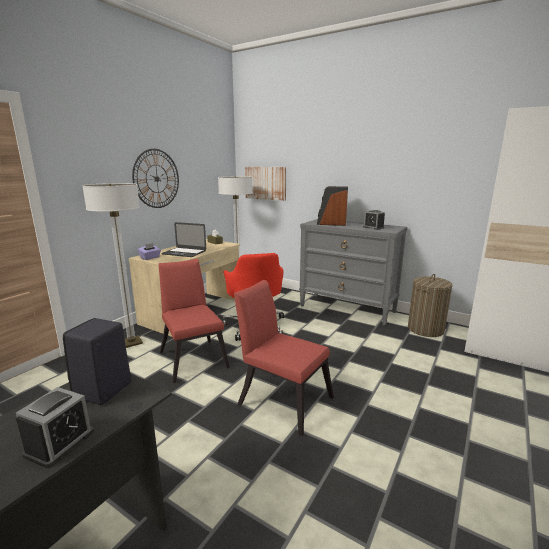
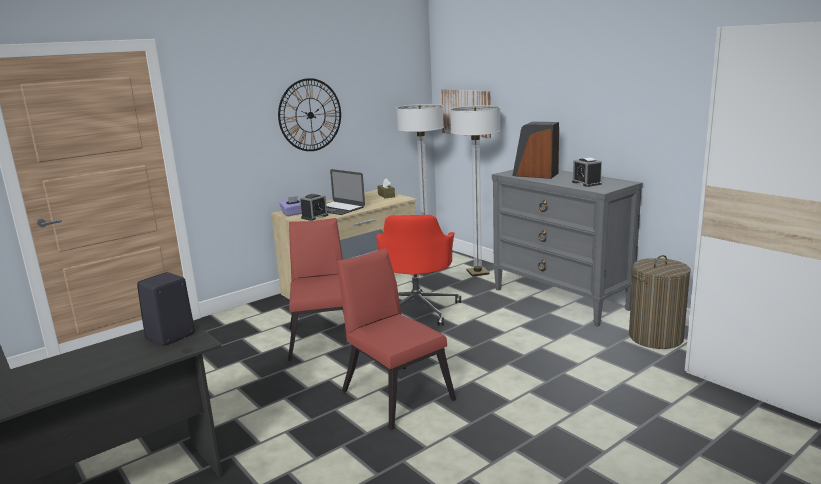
camera: 20 degrees right, 0 degrees up
(60, 443) = (123, 365): alarm clock -> alarm clock (314, 217)
(132, 342) = (266, 314): floor lamp -> floor lamp (477, 272)

